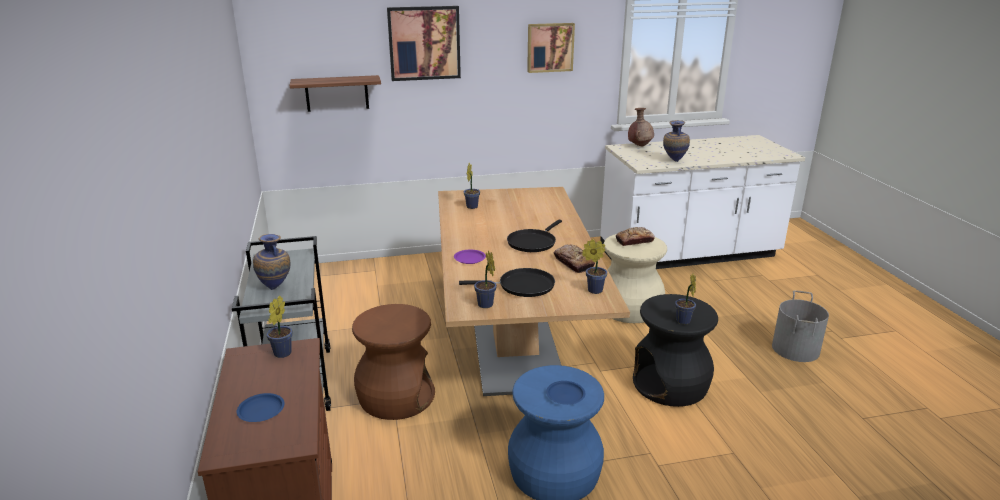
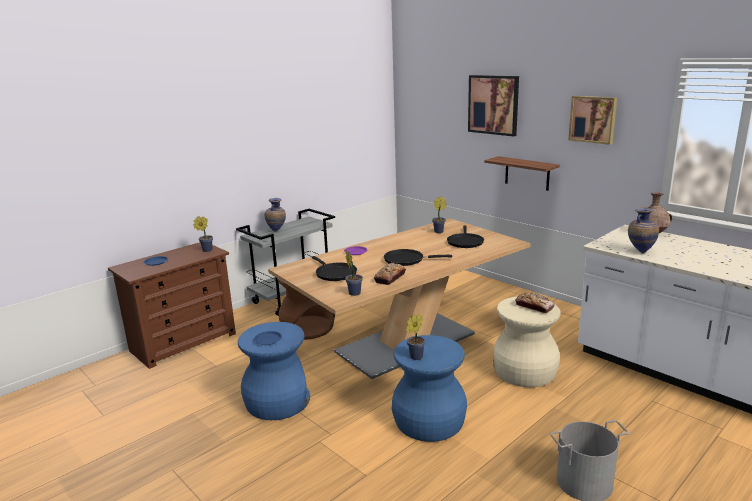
camera: 60 degrees right, 5 degrees down
(337, 93) = (438, 135): shelf -> shelf (527, 173)
(486, 305) = (297, 272): potted plant -> none
(521, 206) = (465, 242): none -> black frying pan
(671, 385) = (429, 421): black stool -> blue stool

